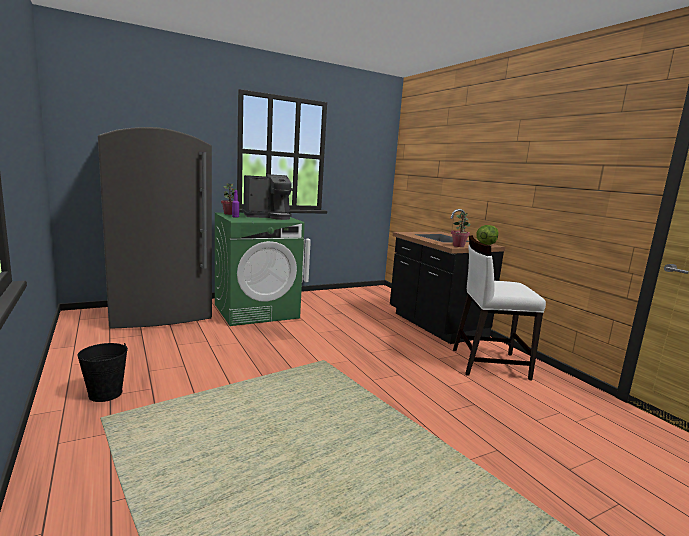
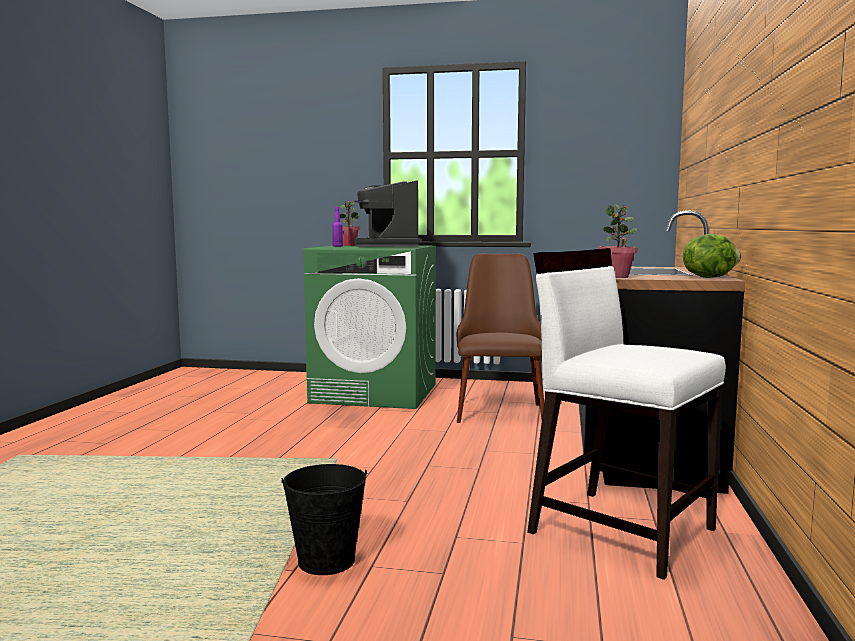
camera: 40 degrees right, 5 degrees down
(105, 394) = (63, 438): black bucket -> black bucket (326, 560)
(160, 314) = (261, 381): grey fridge -> none
(268, 216) = (389, 246): coffee machine -> coffee machine turned 60 degrees clockwise
(338, 310) = (499, 408): none -> brown chair

